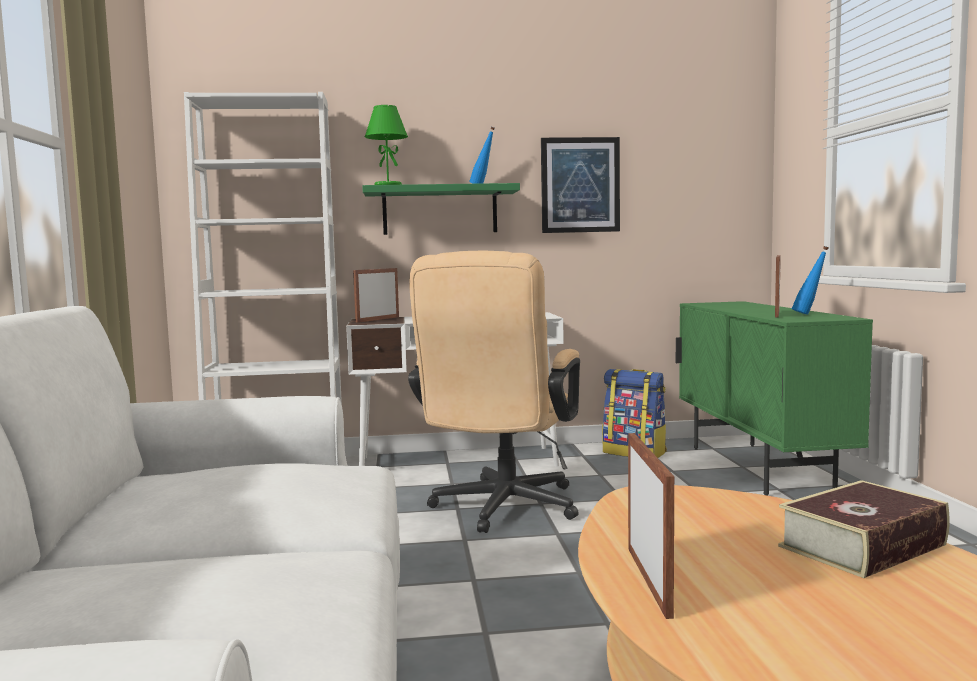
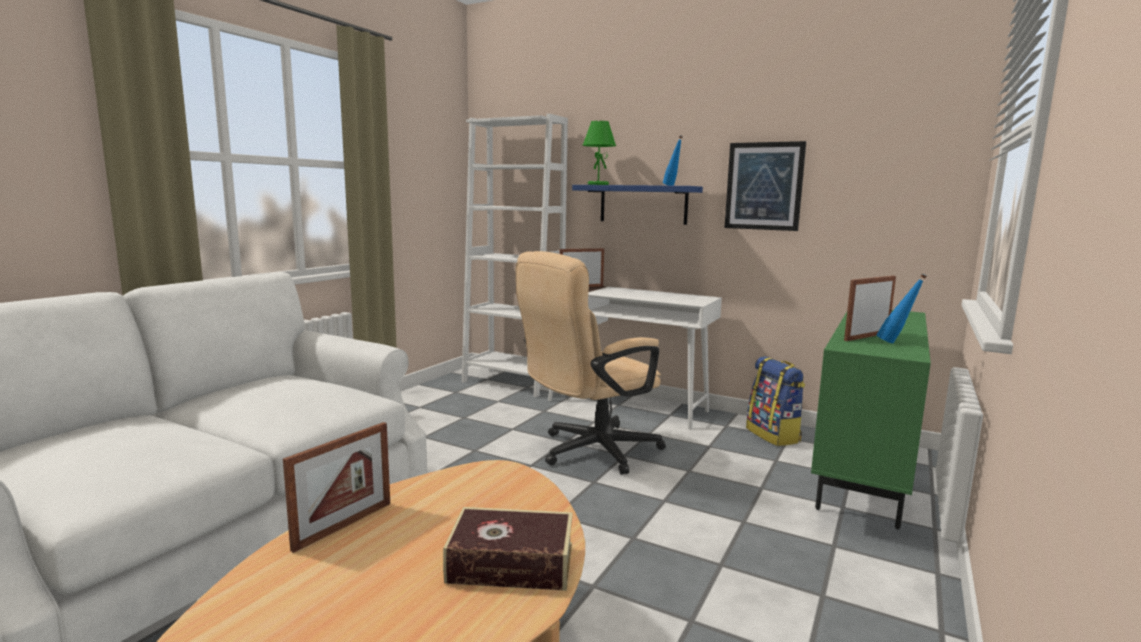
camera: 35 degrees right, 5 degrees up
(440, 211) = (643, 204): green shelf -> blue shelf

